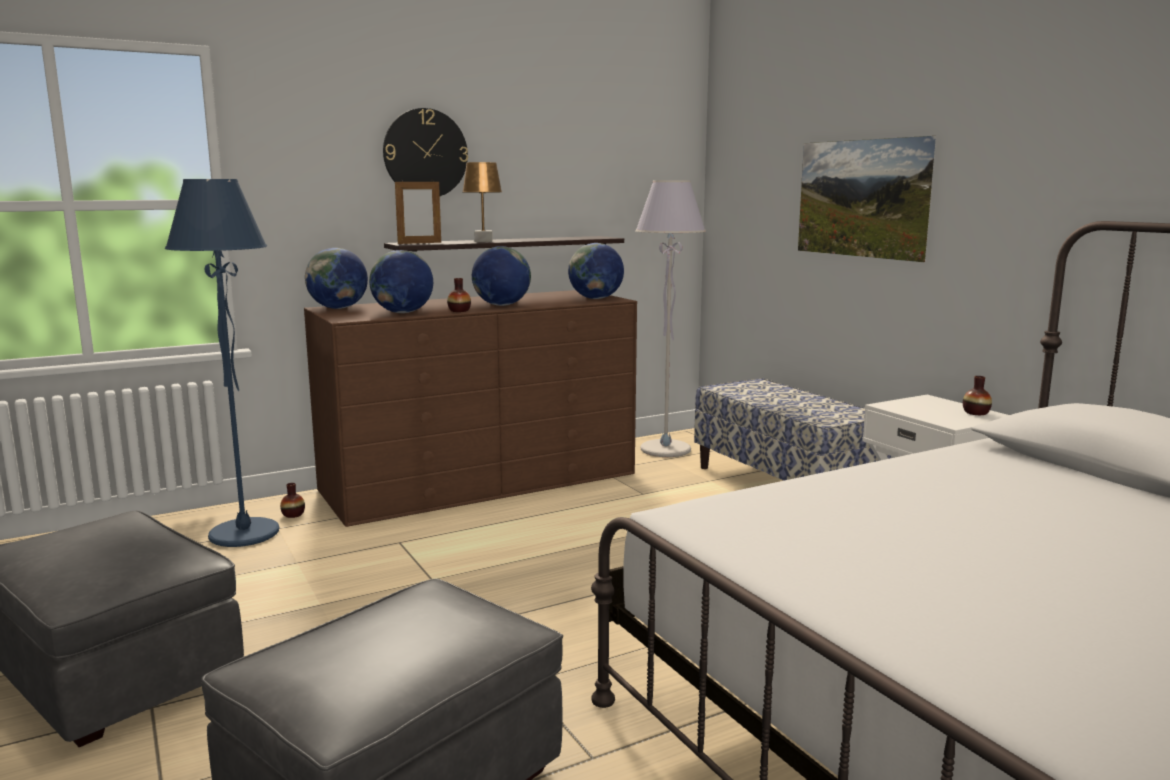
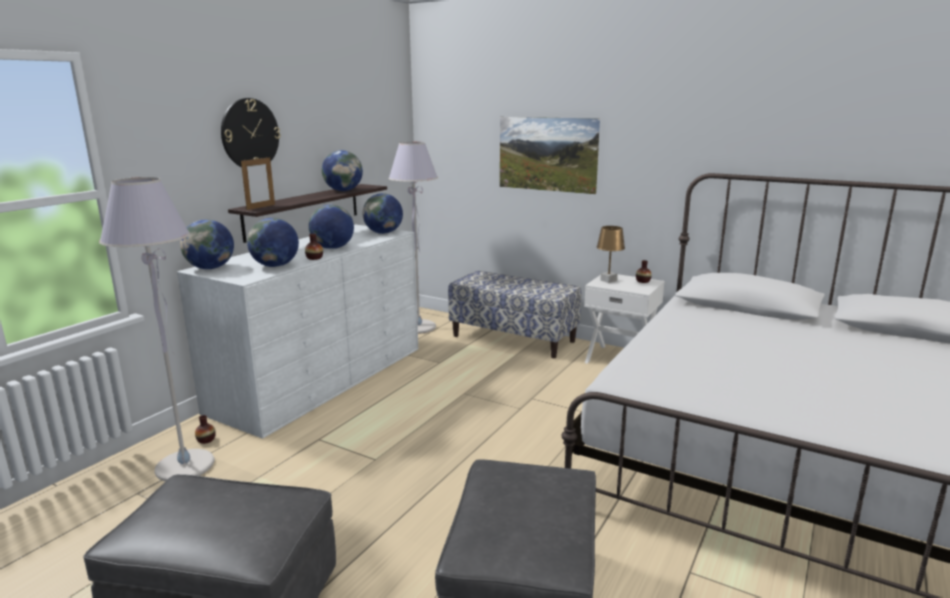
camera: 30 degrees left, 5 degrees up
(244, 534) = (185, 466): blue floor lamp -> grey floor lamp
(480, 481) = (321, 378): brown dresser -> white dresser
(483, 241) = (302, 199): brown table lamp -> brown table lamp (608, 280)
(557, 238) = (343, 190): none -> globe

